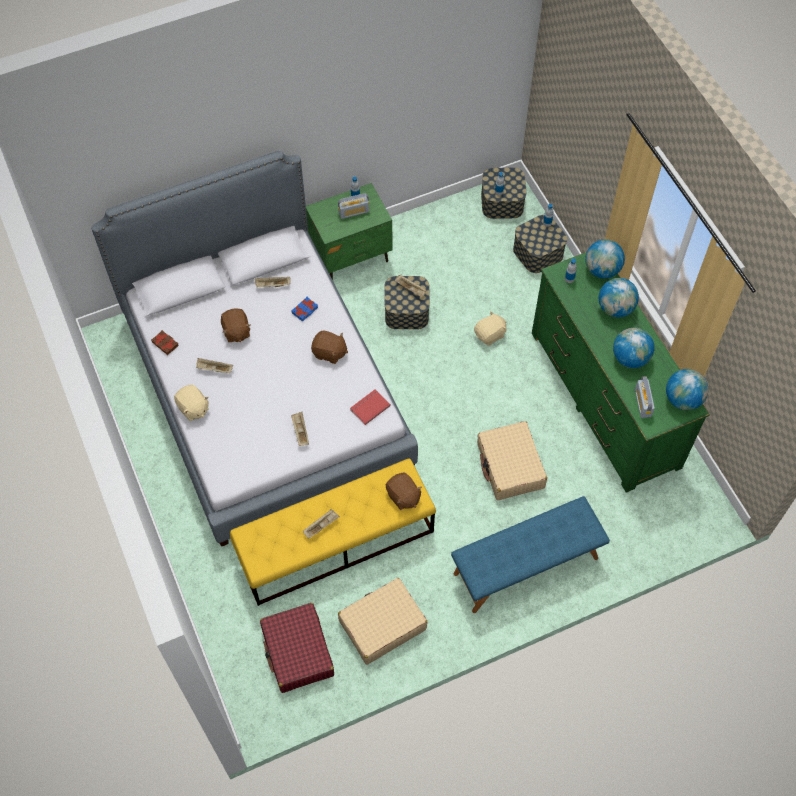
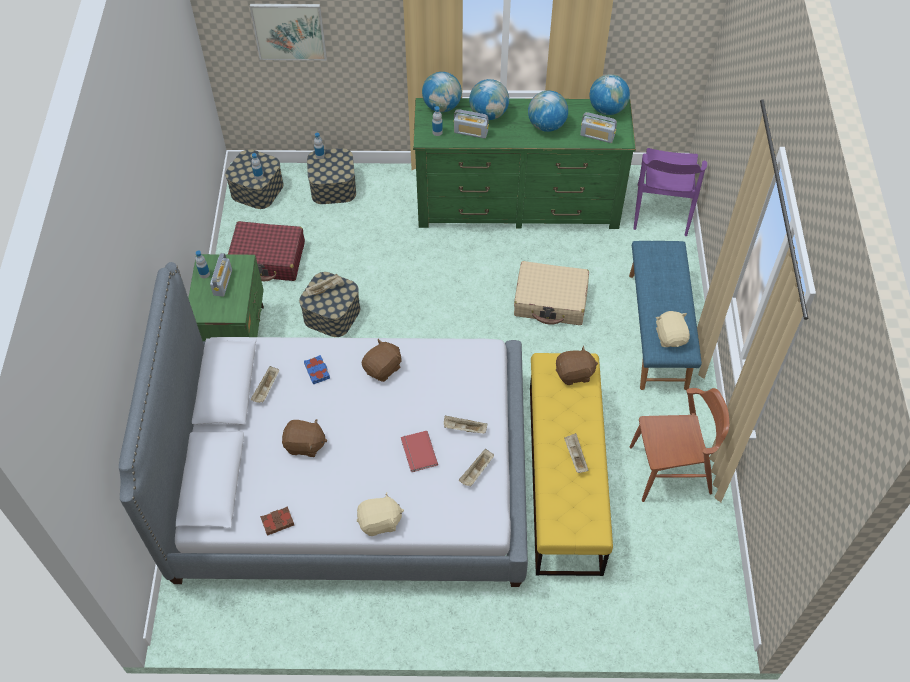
camera: 65 degrees left, 5 degrees down
(214, 369) = (341, 483): beige tray -> beige tray (476, 472)
(298, 652) = (670, 556): red suitcase -> red suitcase (268, 259)
(369, 407) = (467, 358): red book -> red book (417, 452)
(382, 625) = (670, 470): beige suitcase -> brown chair
(490, 335) = (401, 259): beige plush toy -> beige plush toy (670, 337)
(572, 115) = (289, 31): none -> picture
(585, 303) = (471, 132): none -> radio
(672, 522) = (662, 210): none -> purple chair

